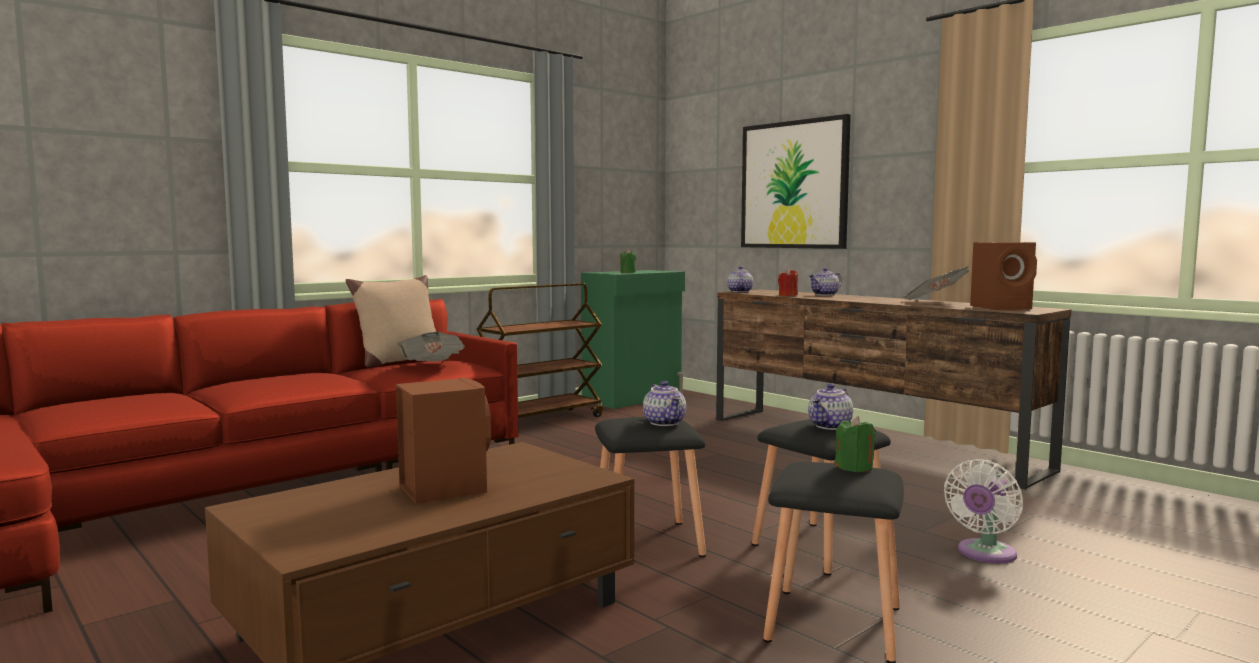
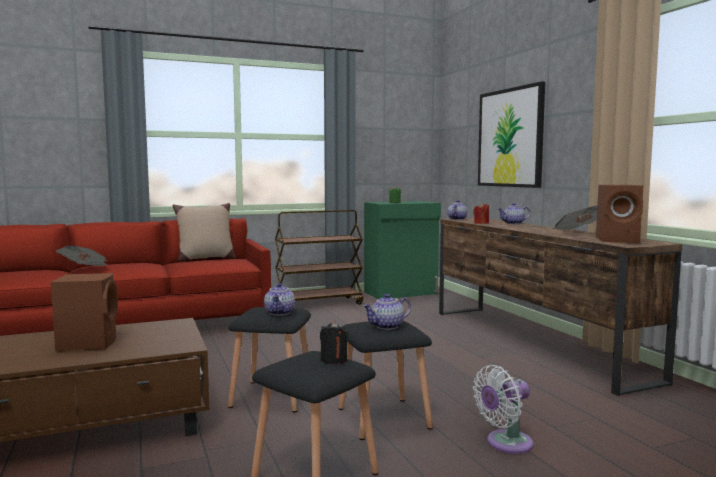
camera: 20 degrees right, 0 degrees up
(432, 366) = (213, 262): newspaper -> newspaper (85, 269)
(854, 467) = (334, 360): green candle -> black candle

